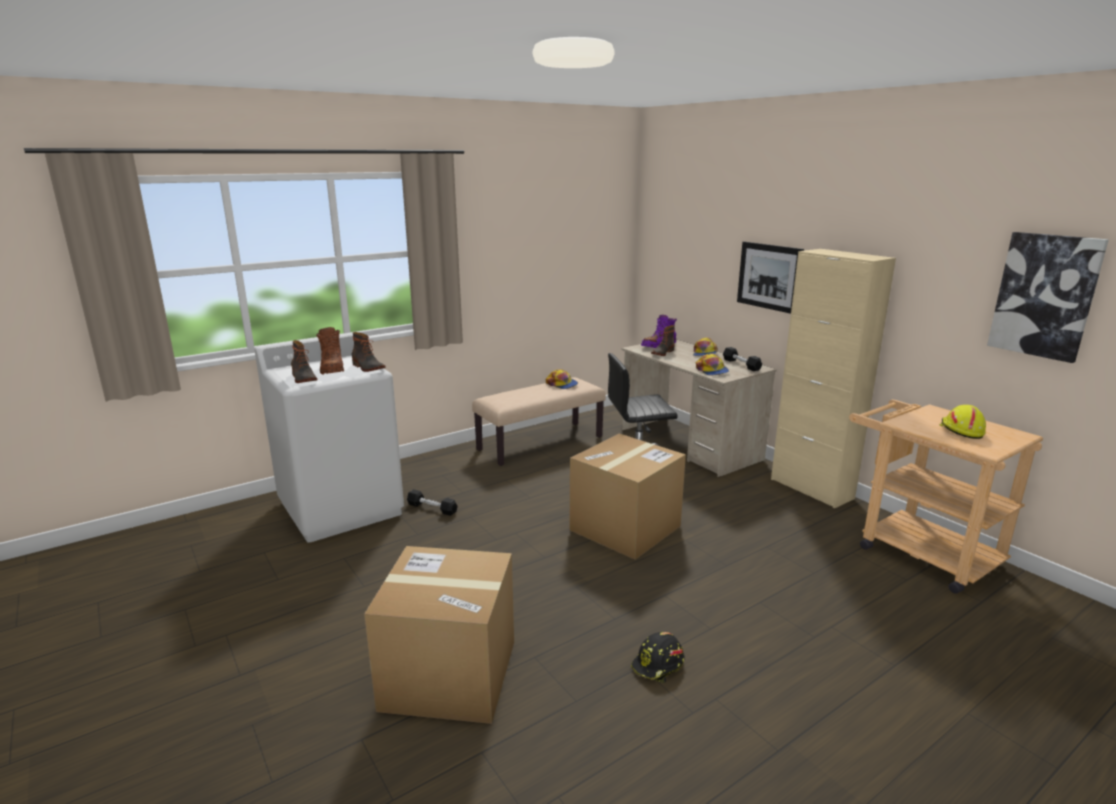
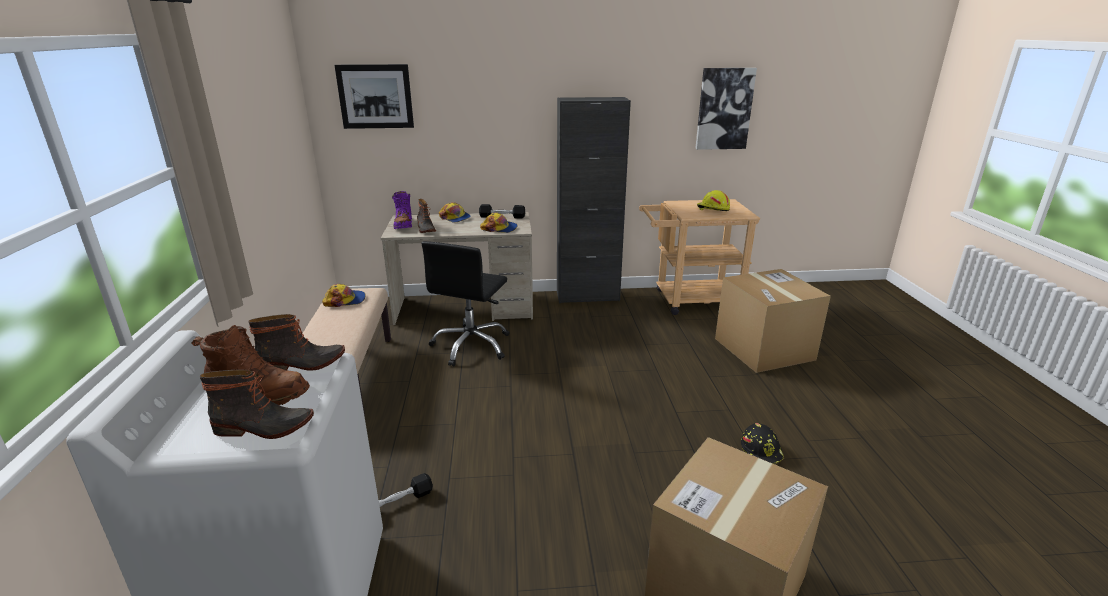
camera: 60 degrees left, 5 degrees up
(625, 528) = (565, 391): cardboard box -> cardboard box (764, 349)
(769, 276) = (505, 130): picture -> picture (375, 96)
(811, 489) = (587, 296): beige cabinet -> black cabinet

